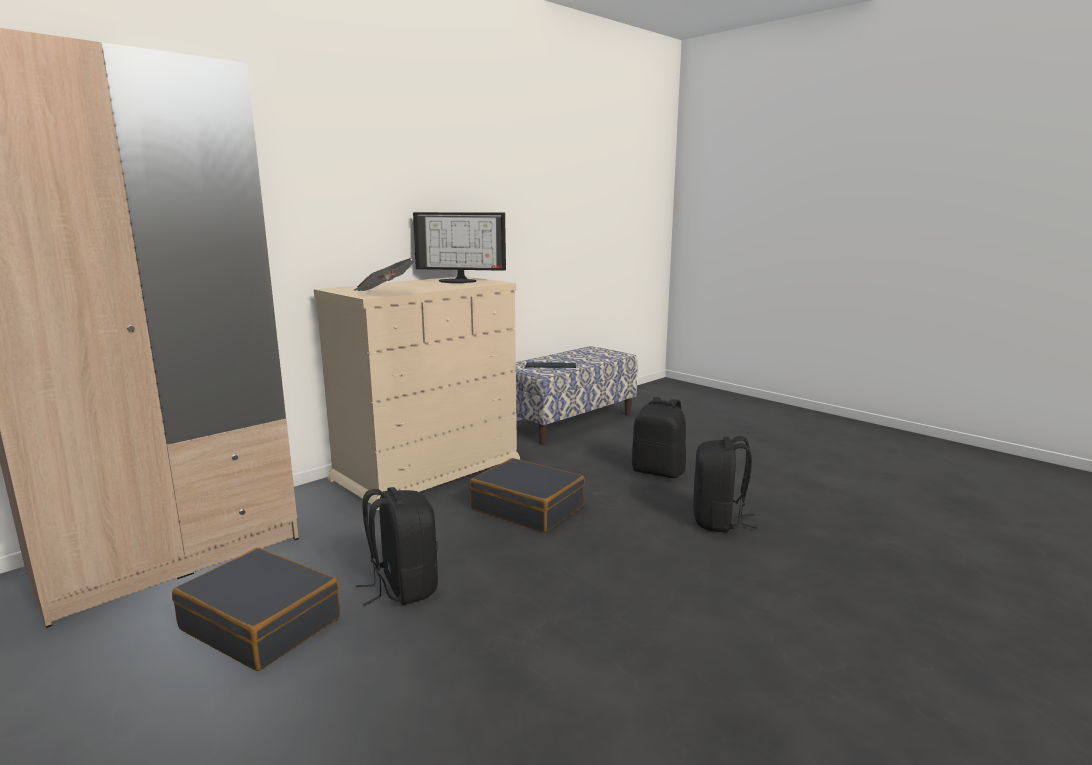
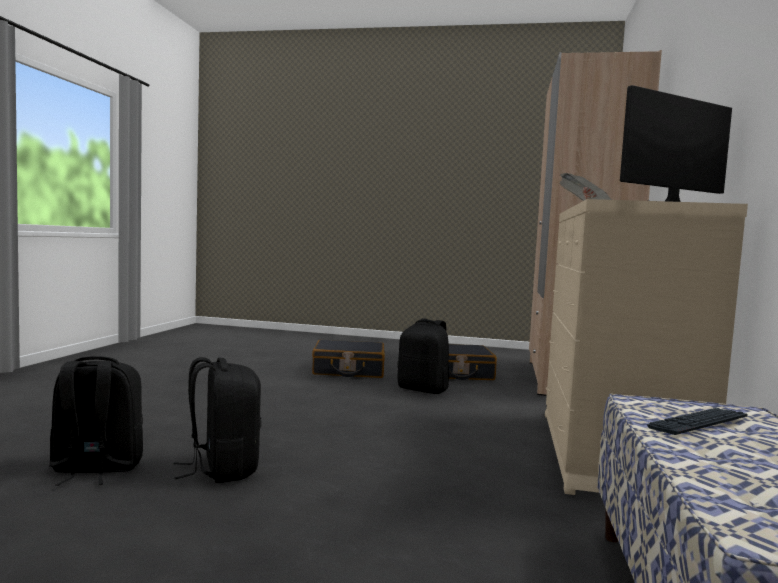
camera: 145 degrees right, 10 degrees down
(528, 508) = (437, 440): black suitcase -> black suitcase (348, 370)
(658, 471) = (348, 528): black backpack -> black backpack (96, 469)

